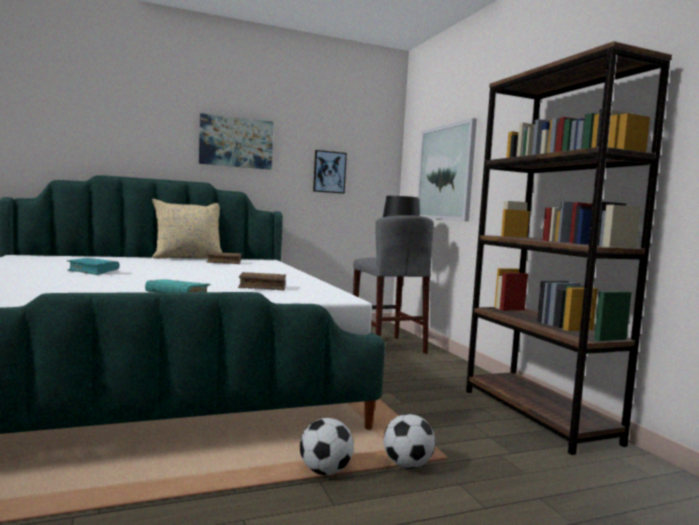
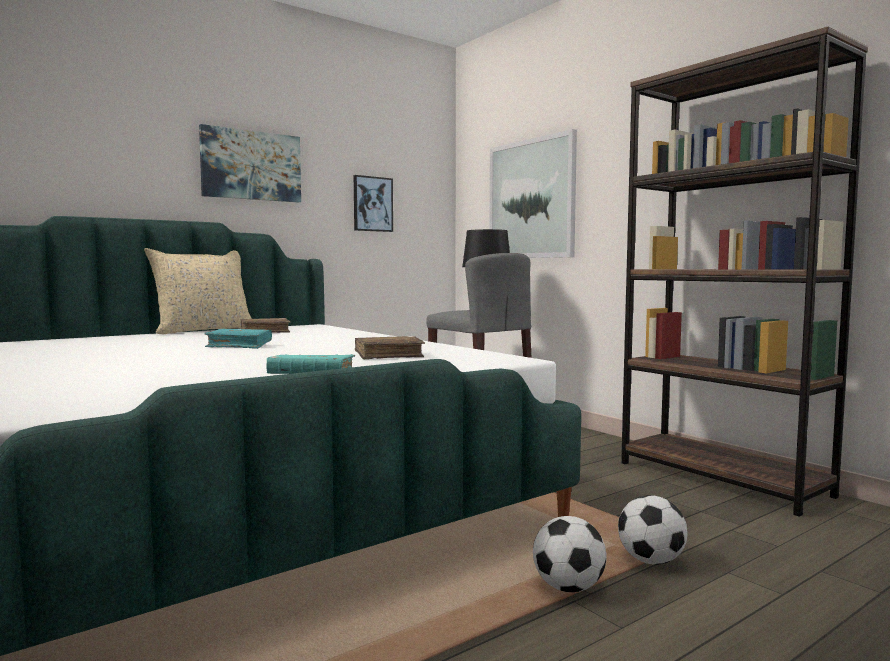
camera: 15 degrees left, 0 degrees up
(93, 272) = (113, 357): turquoise book -> turquoise book (239, 346)

